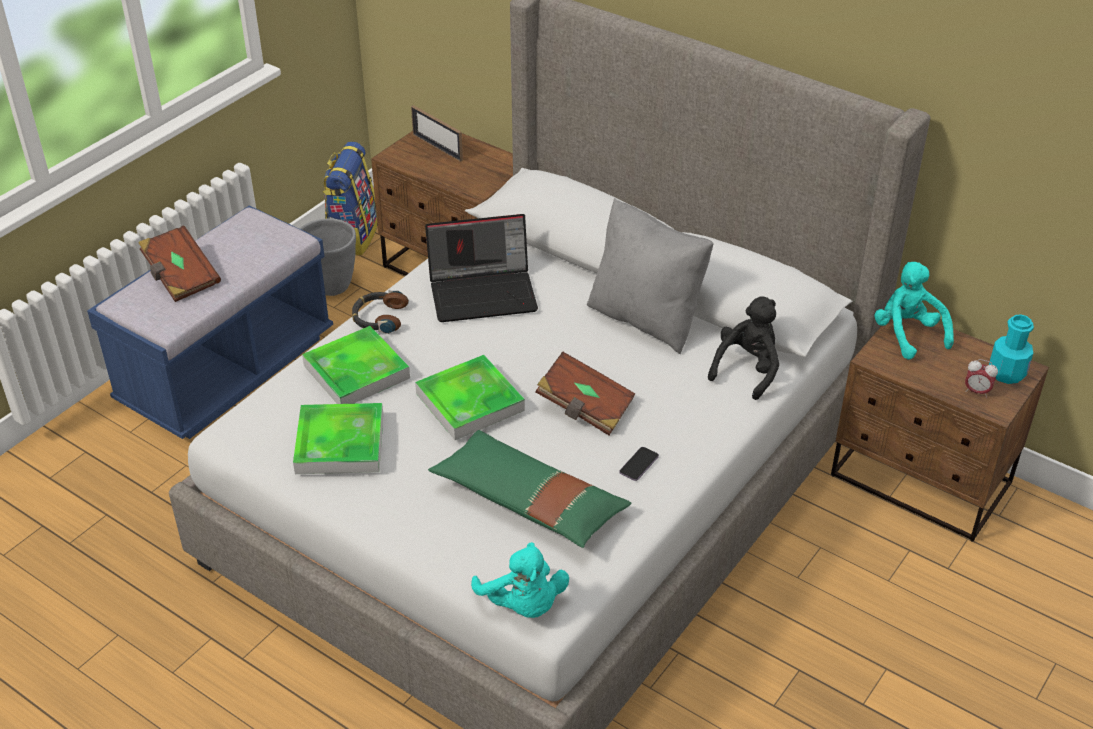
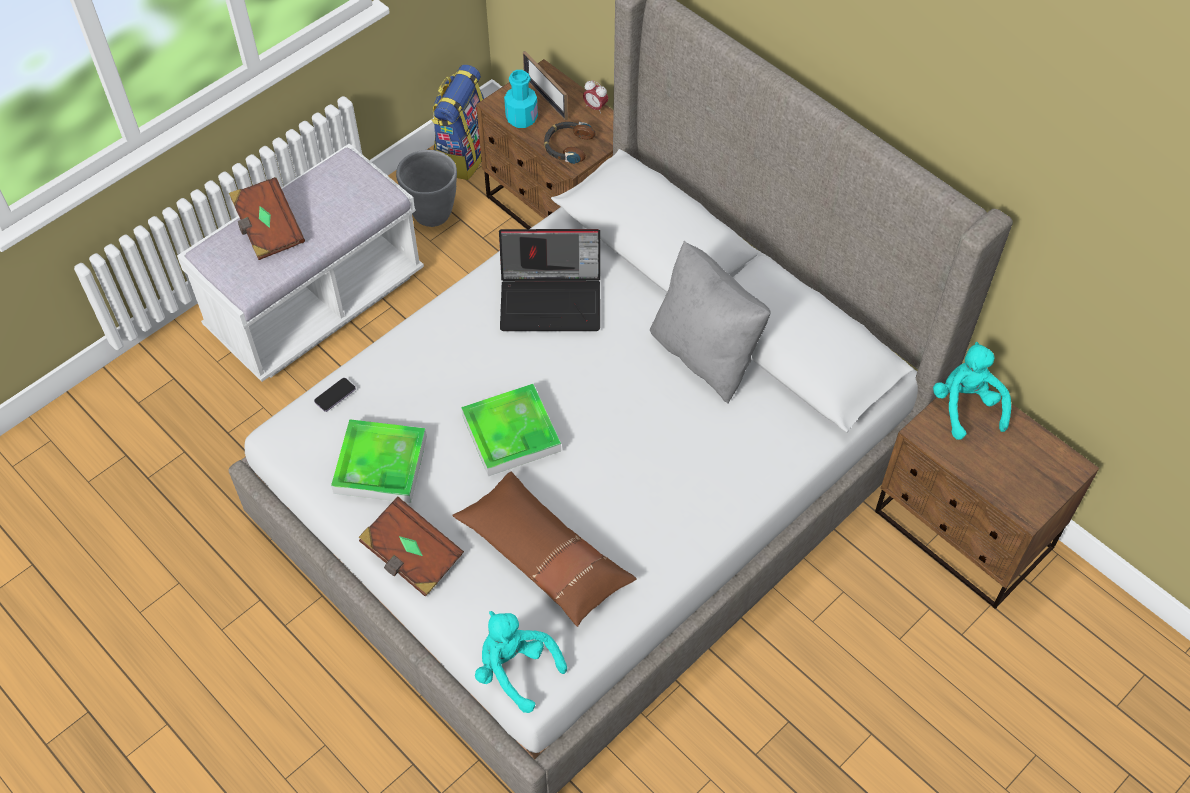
camera: 10 degrees right, 15 degrees up
(227, 371) = (316, 303): blue bench -> white bench
(356, 372) = (410, 381): tray -> none
(379, 317) = (445, 316): headphones -> headphones (567, 146)
(523, 605) = (515, 669): turquoise plush toy -> turquoise plush toy turned 150 degrees clockwise
(529, 502) = (544, 556): green pillow -> brown pillow
(584, 408) = (620, 455): brown book -> brown book (412, 557)
(639, 465) = (656, 530): phone -> phone (335, 395)
(747, 370) = (789, 432): black plush toy -> none
(976, 392) = (1015, 488): alarm clock -> alarm clock (595, 107)
(1006, 373) = (1053, 469): turquoise bottle -> turquoise bottle (521, 118)

